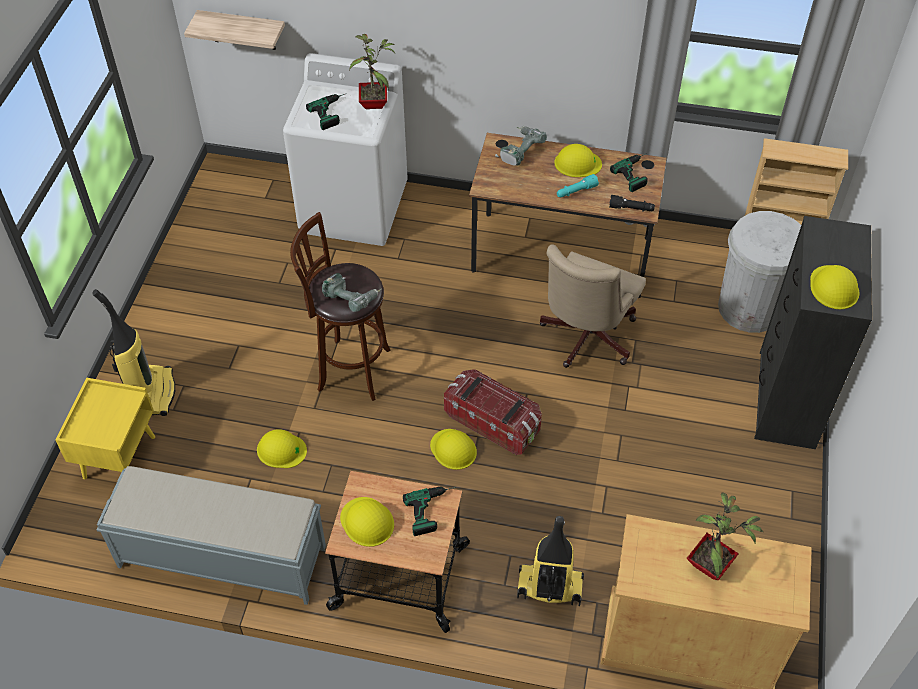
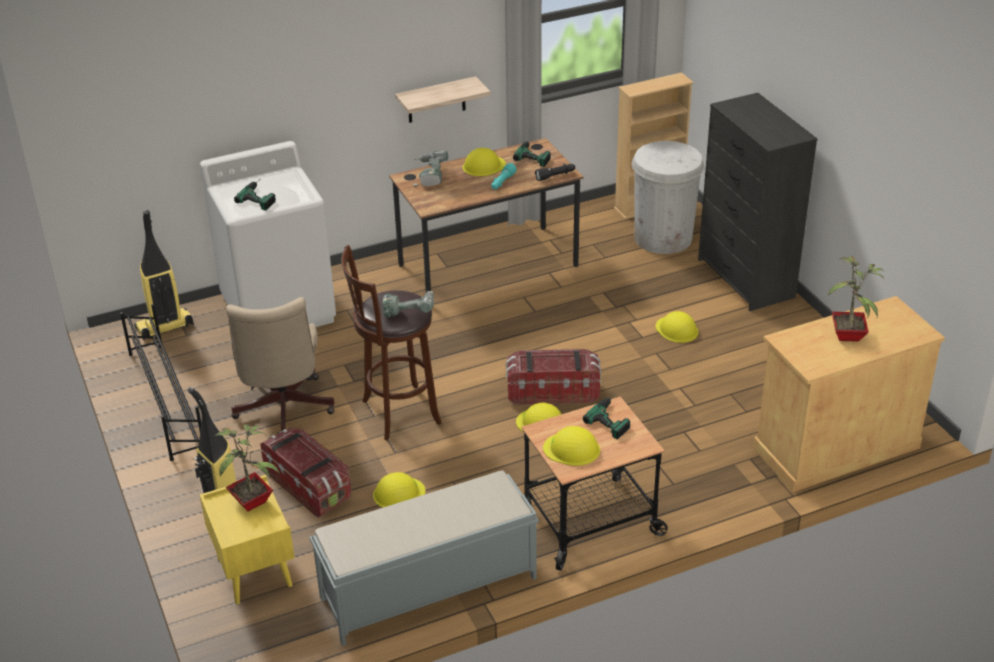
camera: 35 degrees left, 15 degrees down
(199, 254) = (166, 400): none -> black shoe rack
(224, 400) = (309, 486): none -> storage box
(243, 30) = (128, 162): shelf -> shelf (436, 100)
(375, 103) = (291, 178): potted plant -> potted plant (253, 501)
(549, 588) = (707, 468): vacuum cleaner -> vacuum cleaner (164, 327)
(585, 339) = (565, 308): beige office chair -> beige office chair (283, 411)
(834, 287) = (775, 132): yellow hard hat -> yellow hard hat (677, 329)

